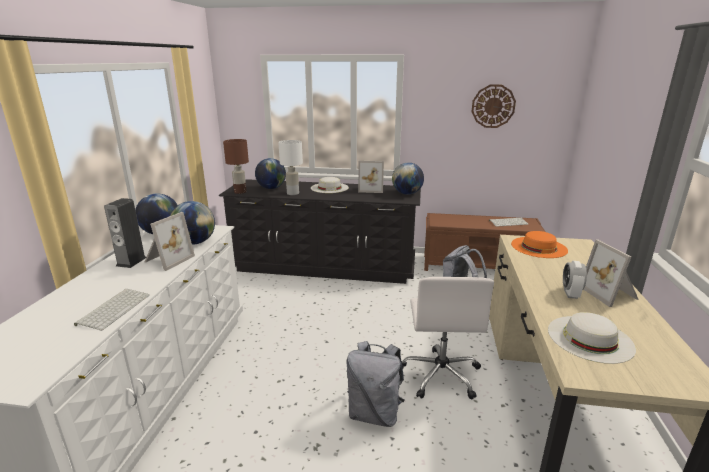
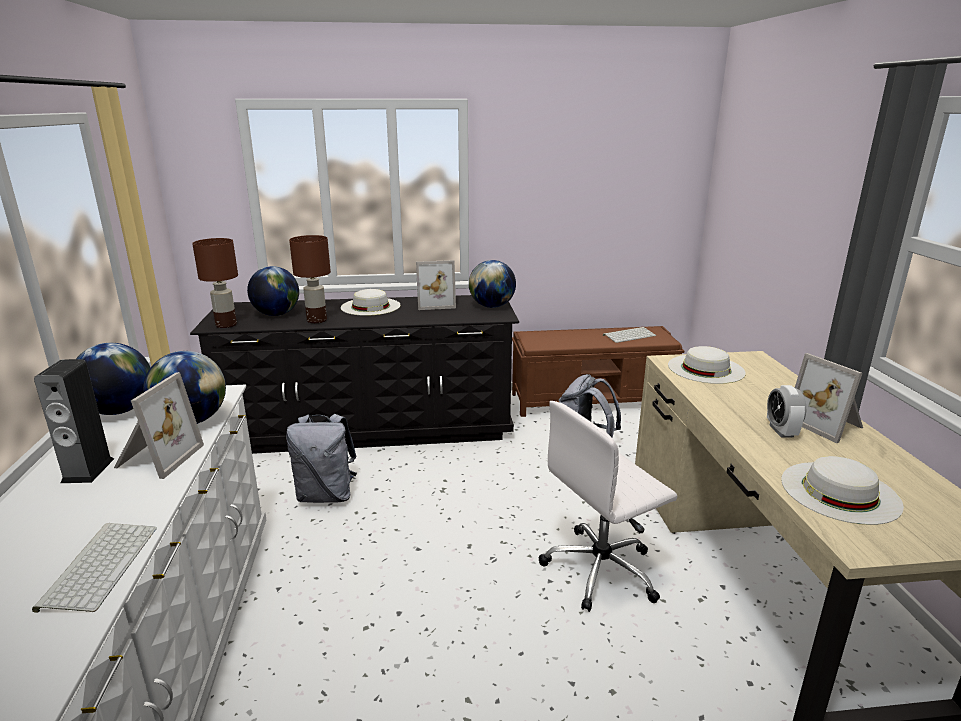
camera: 15 degrees left, 0 degrees up
(293, 193) = (317, 320): white table lamp -> brown table lamp
(374, 413) = (532, 649): grey backpack -> grey backpack (326, 495)
(440, 374) = (602, 570): white office chair -> white office chair turned 75 degrees clockwise
(493, 106) = (597, 173): wall clock -> none
(538, 247) = (705, 369): orange hat -> white hat

